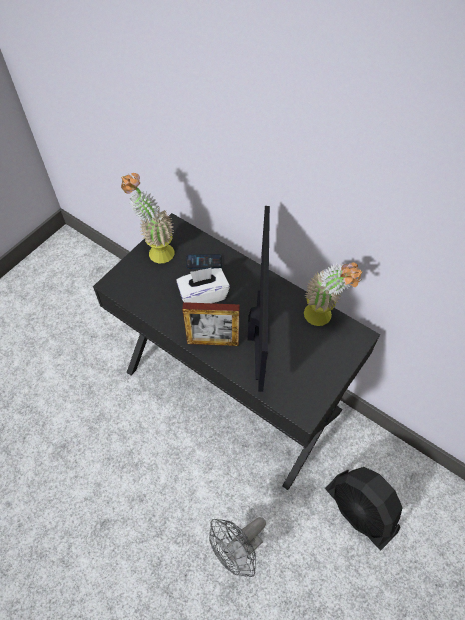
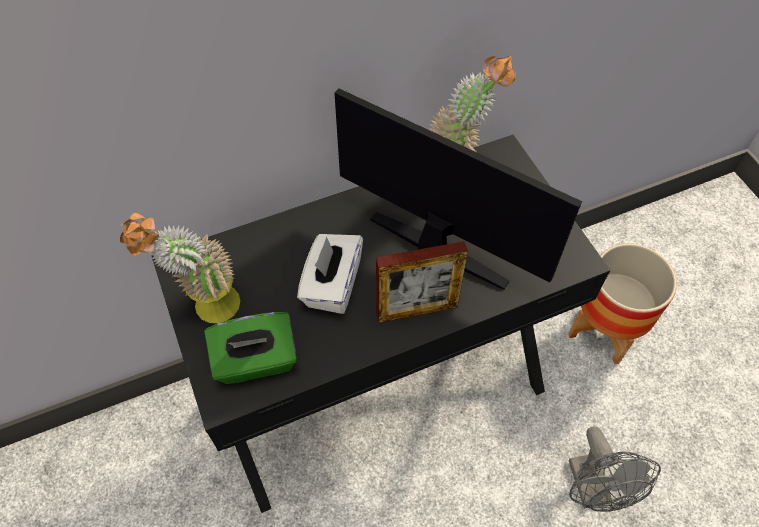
camera: 60 degrees left, 0 degrees up
(139, 286) = (256, 361): none -> green tissue box
(204, 262) = (275, 257): phone -> none
(213, 341) = (416, 310): picture frame -> picture frame turned 45 degrees clockwise
(360, 511) = (604, 330): black fan -> planter

